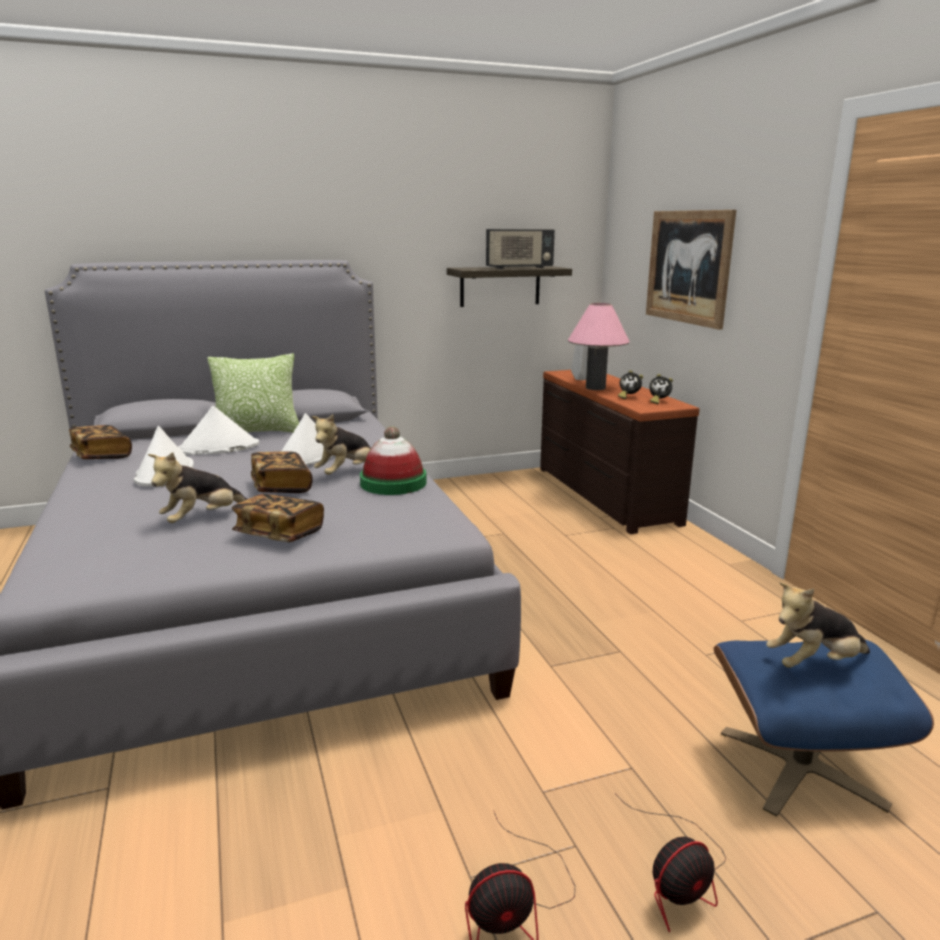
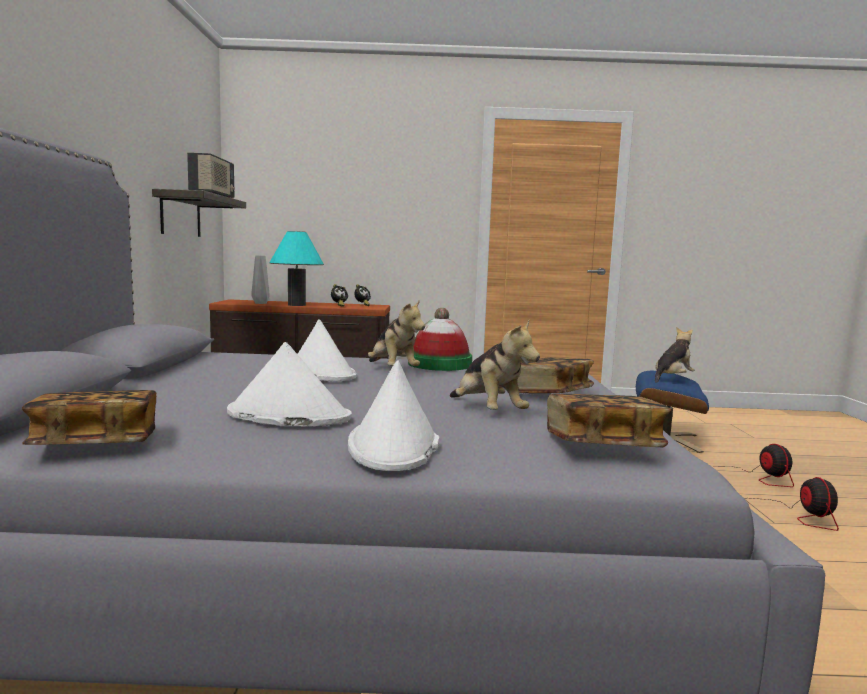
camera: 70 degrees left, 10 degrees down
(218, 448) = (203, 394): white hat -> white hat (394, 444)
(258, 432) = (161, 379): pillow -> none
(281, 486) = (411, 385): book -> book (602, 445)
(595, 387) = (296, 305): pink table lamp -> turquoise table lamp
(688, 267) = (352, 204): picture -> none
(814, 664) = (672, 378): plush toy -> plush toy turned 135 degrees counterclockwise

